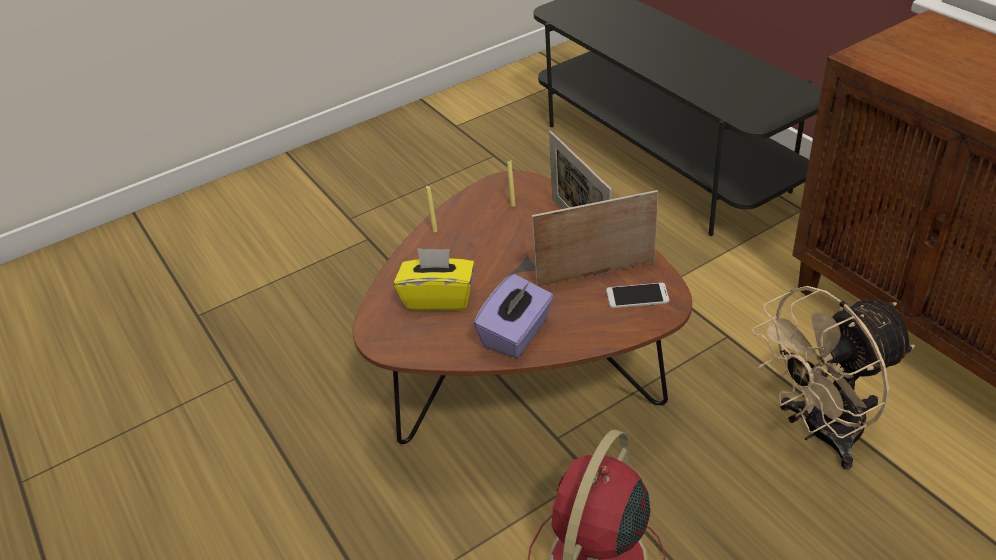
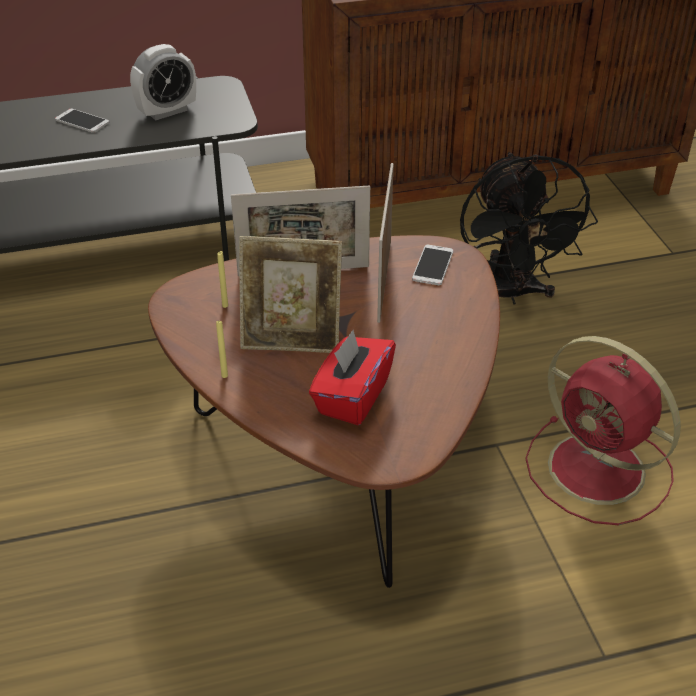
camera: 75 degrees left, 0 degrees up
(439, 298) = (352, 397): yellow tissue box -> red tissue box
(491, 248) = (292, 339): none -> picture frame
(517, 334) = (444, 353): purple tissue box -> none
(687, 60) = (82, 121): none -> phone
(738, 87) = (167, 111): none -> alarm clock
(819, 432) = (510, 294): beige fan -> black fan

